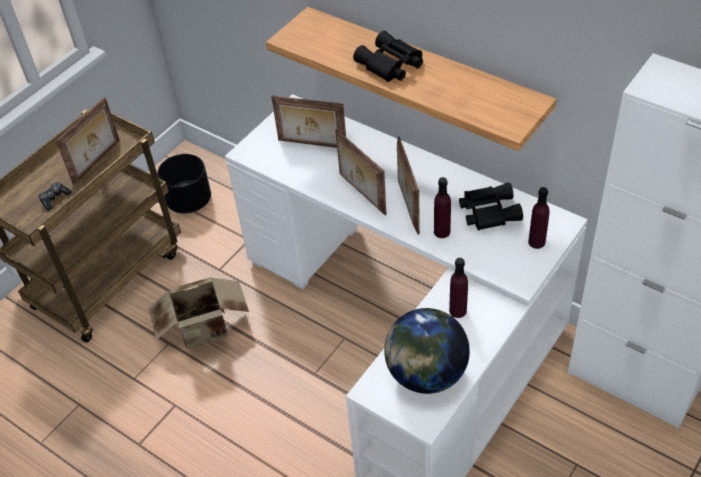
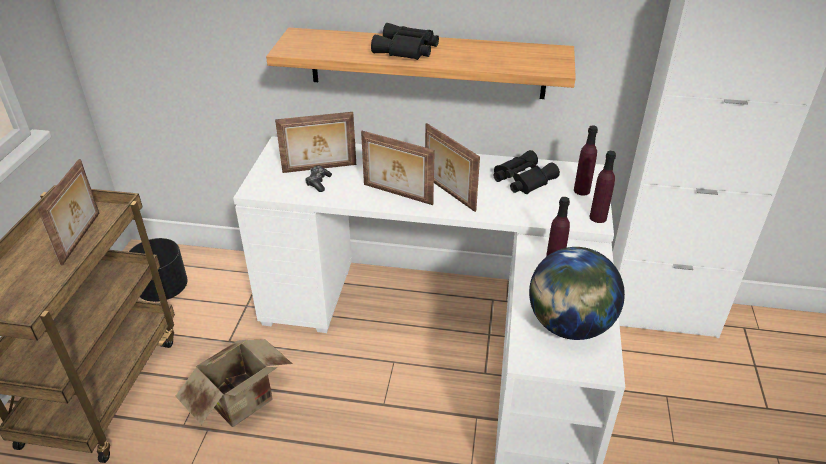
camera: 30 degrees left, 10 degrees down
(55, 199) = (44, 285): game controller -> game controller (318, 182)
(442, 232) = (495, 204): purple bottle -> purple bottle (598, 217)

